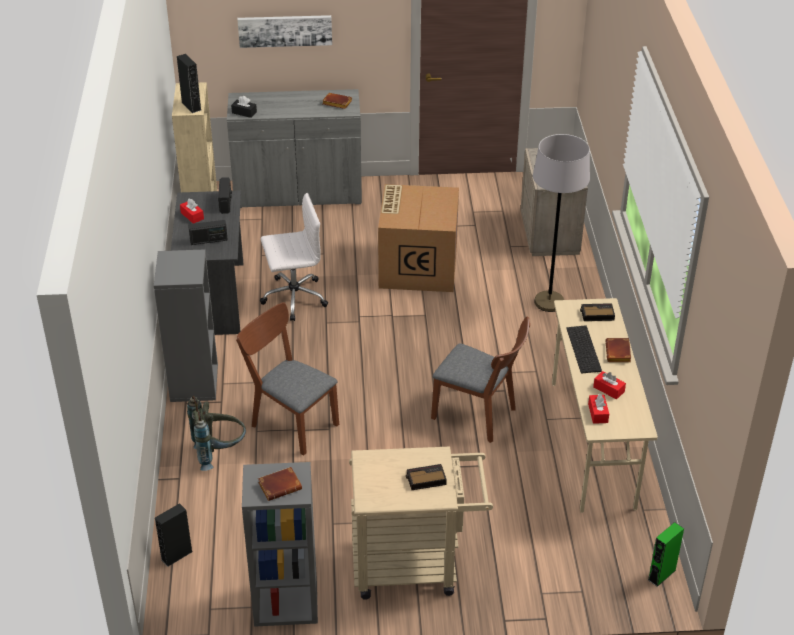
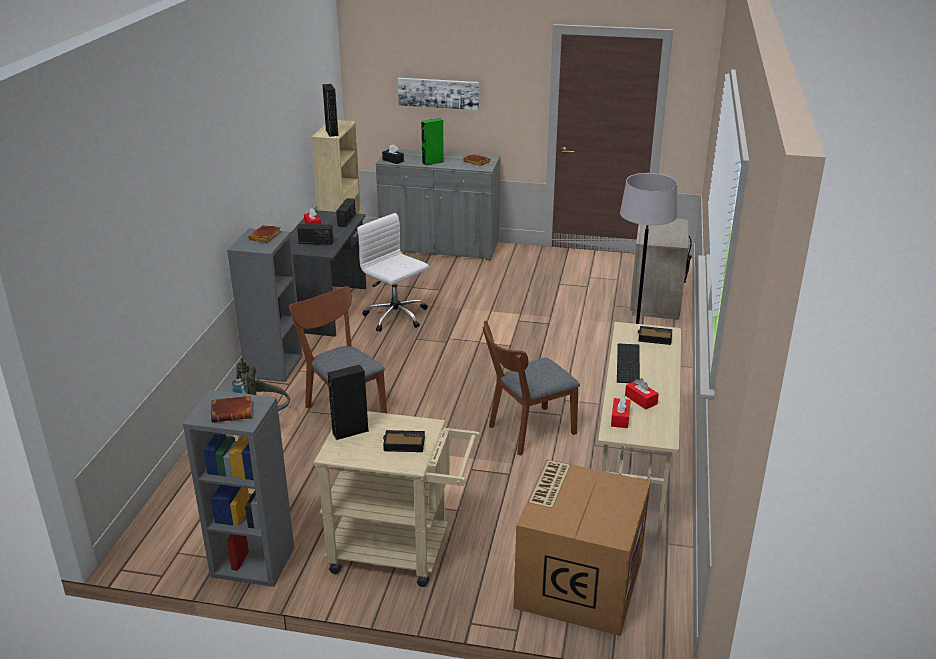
camera: 15 degrees right, 10 degrees down
(176, 555) = (175, 500): black speaker -> black speaker (350, 432)
(293, 297) = (396, 317): white office chair -> white office chair turned 135 degrees counterclockwise
(417, 266) = (520, 309): cardboard box -> cardboard box (577, 582)
(479, 416) = (526, 432): brown chair -> brown chair turned 105 degrees clockwise
(619, 353) = (664, 372): brown book -> brown book (265, 237)
(661, 575) = (666, 611): green speaker -> green speaker (432, 162)

